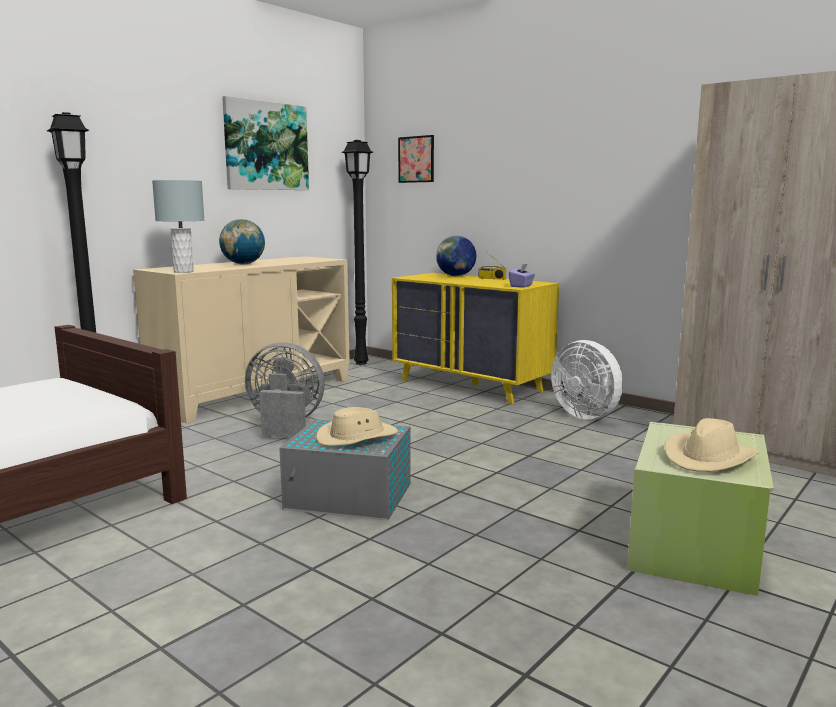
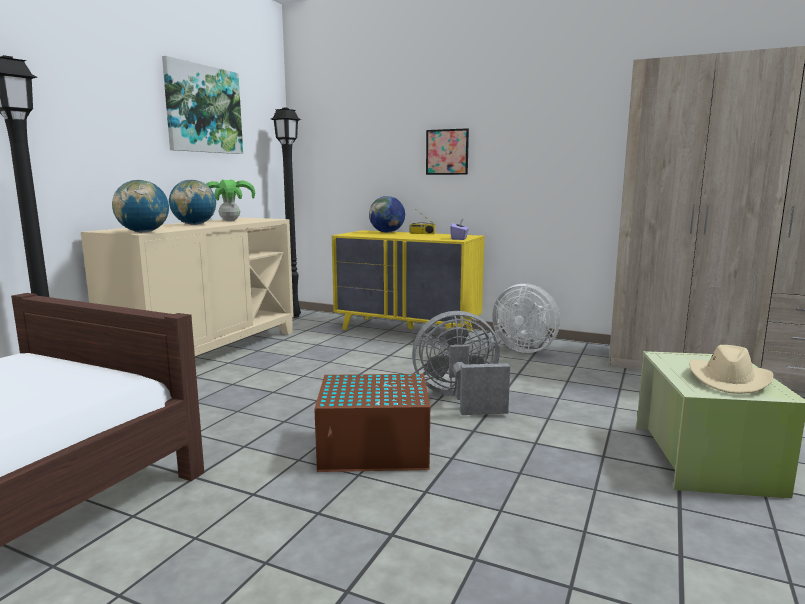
camera: 15 degrees left, 0 degrees up
(183, 271) = (143, 232): grey table lamp -> globe
(284, 260) = (229, 220): none -> potted plant
(285, 425) = (260, 381): grey fan -> grey fan (460, 399)
(350, 497) = (376, 449): grey storage box -> brown storage box
(357, 437) = (384, 389): beige hat -> none
(416, 159) = (341, 127): picture -> picture (447, 152)

